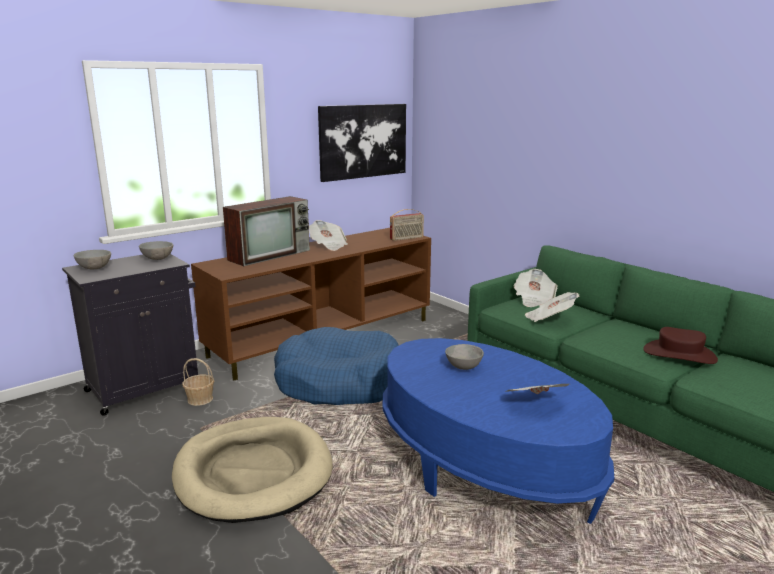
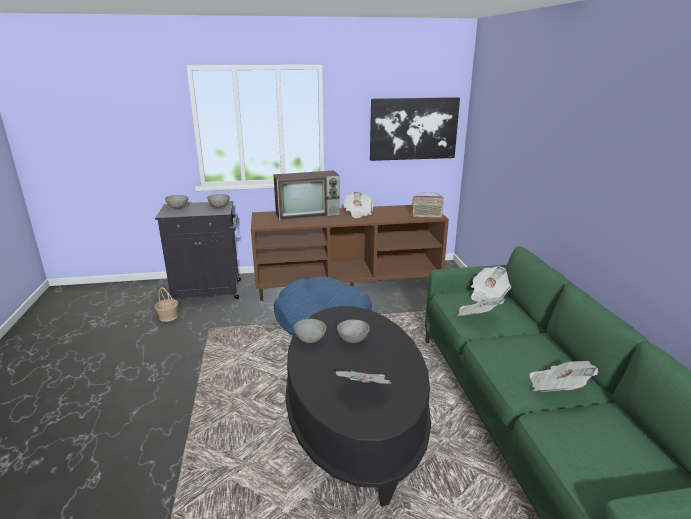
camera: 30 degrees right, 5 degrees up
(200, 399) = (228, 308): basket -> basket (168, 317)
(253, 473) = (206, 370): beige dog bed -> none
(420, 378) = (310, 339): none -> grey bowl
(484, 464) = (354, 422): blue coffee table -> black coffee table
(679, 354) = (557, 388): brown hat -> newspaper

